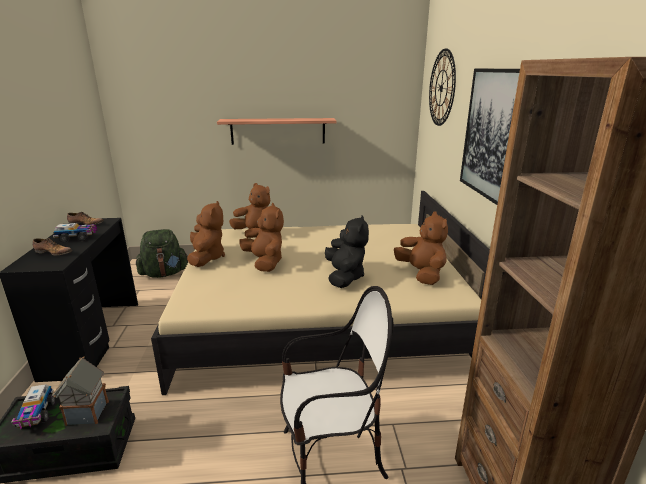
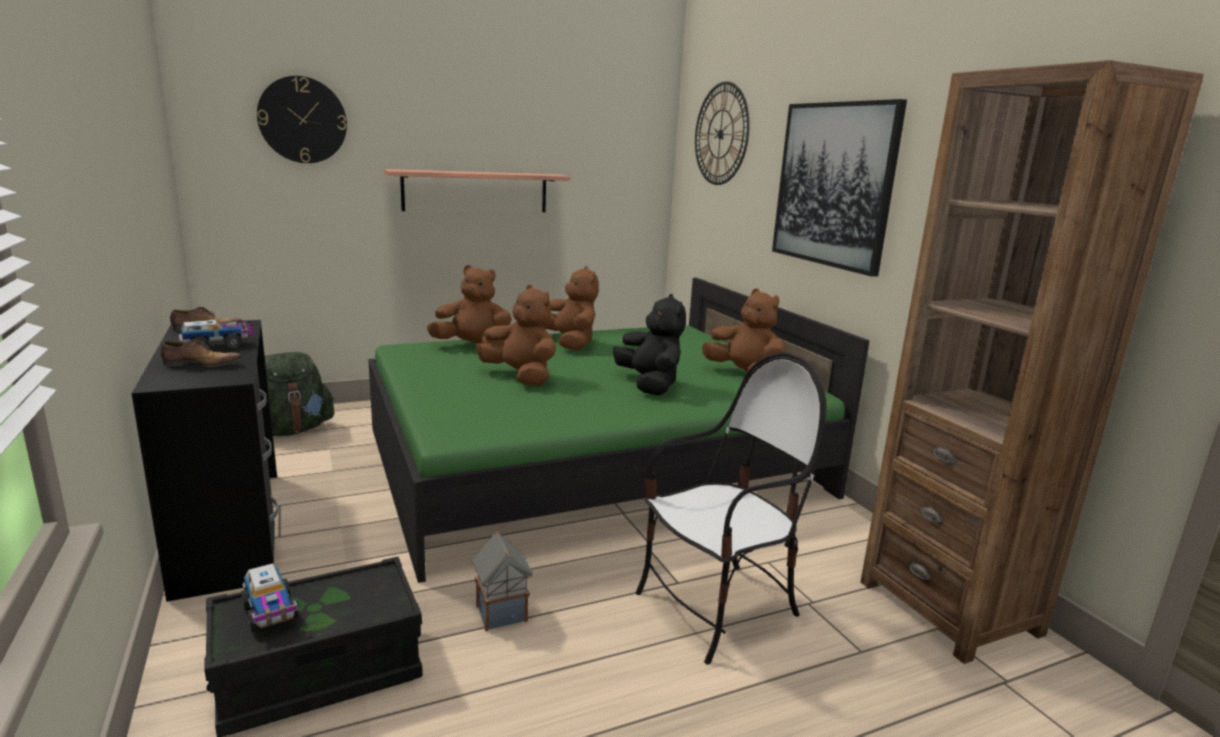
camera: 20 degrees left, 5 degrees down
(87, 414) = (359, 599): toy house -> toy house (502, 614)
(171, 91) = (302, 120): none -> wall clock
(206, 258) = (422, 377): brown plush toy -> brown plush toy (570, 343)
(319, 317) = (591, 461): beige bed -> green bed

